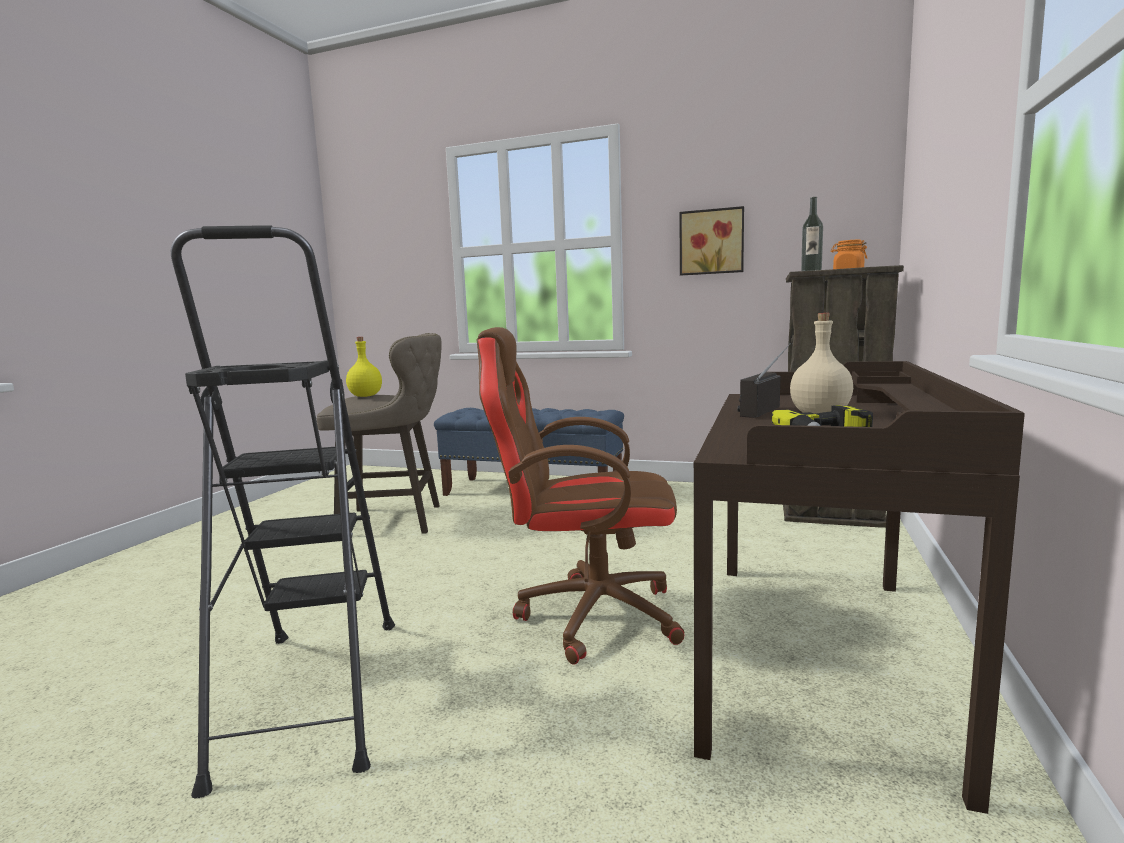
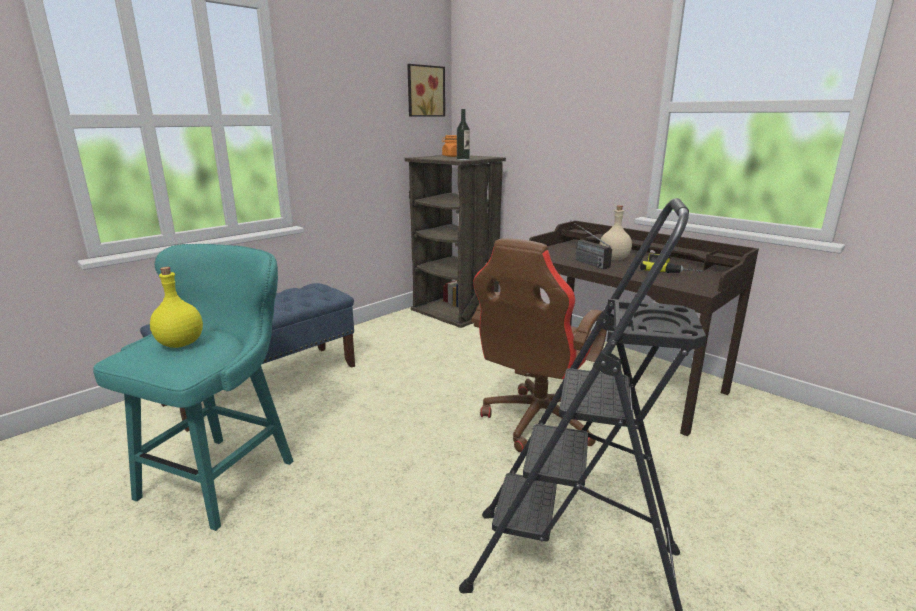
camera: 65 degrees left, 10 degrees up
(396, 520) = (223, 475): beige stool -> turquoise stool
(711, 242) = (353, 126): picture -> picture (424, 91)

